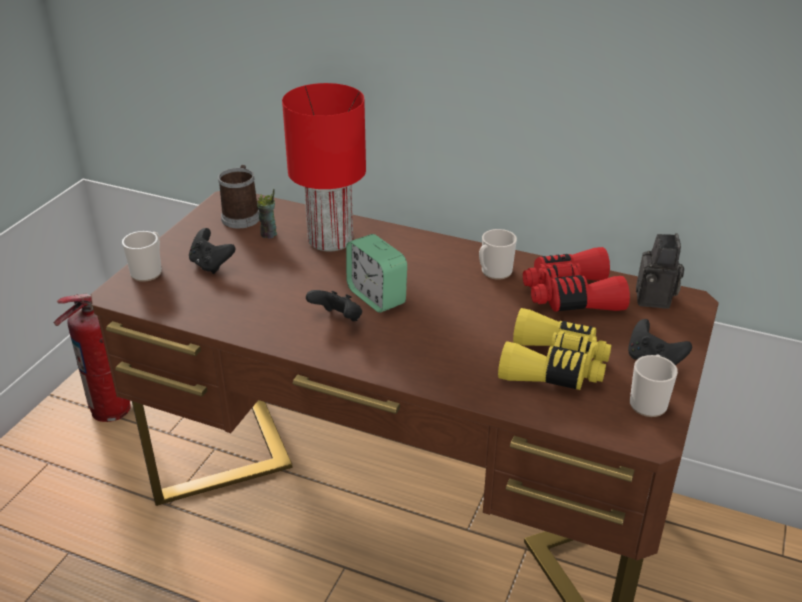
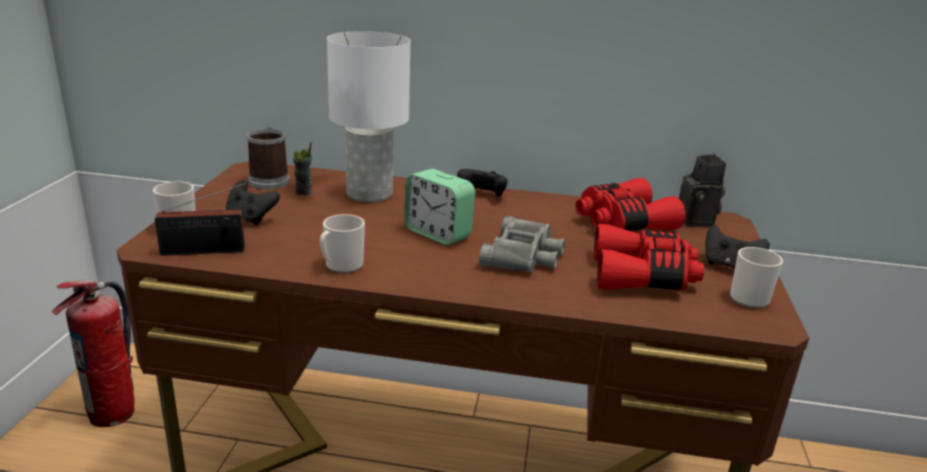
camera: 15 degrees left, 10 degrees down
(164, 302) = (208, 251): none -> radio
(330, 240) = (369, 194): red table lamp -> white table lamp
(338, 319) = (407, 254): black game controller -> black game controller (483, 196)
(448, 330) = (523, 255): none -> grey binoculars
(494, 272) = (541, 209): mug -> mug (341, 266)
(554, 366) = (643, 276): yellow binoculars -> red binoculars

